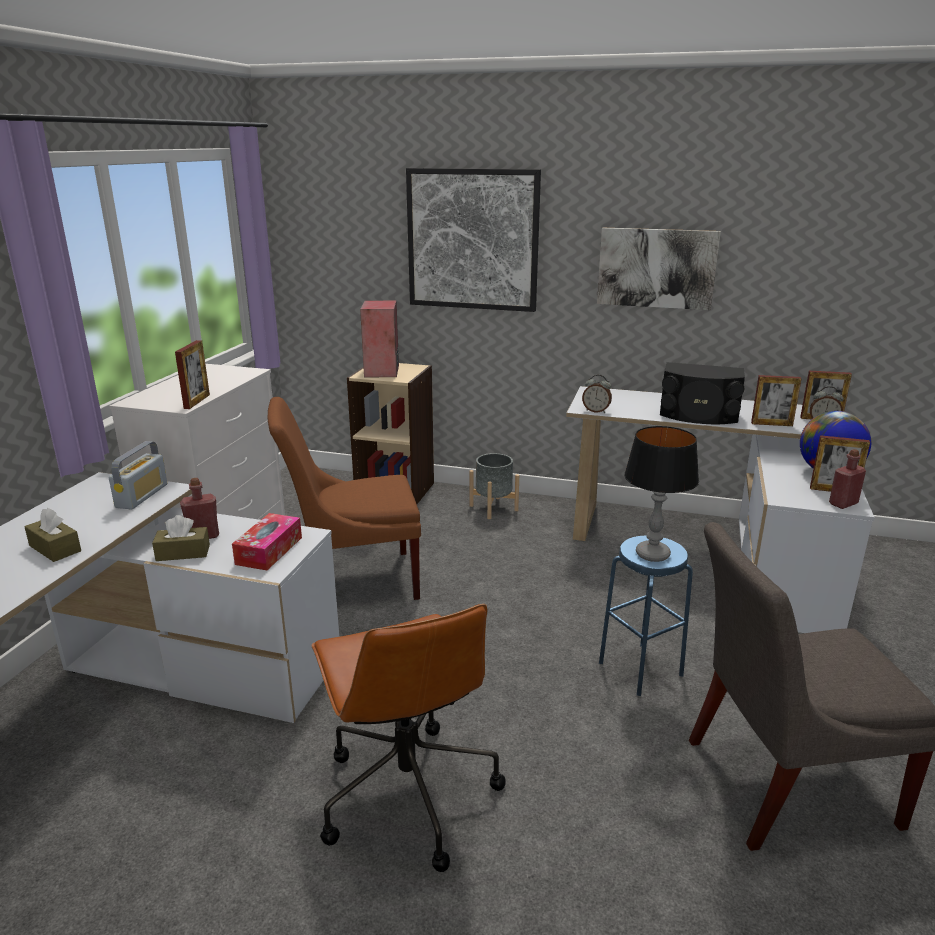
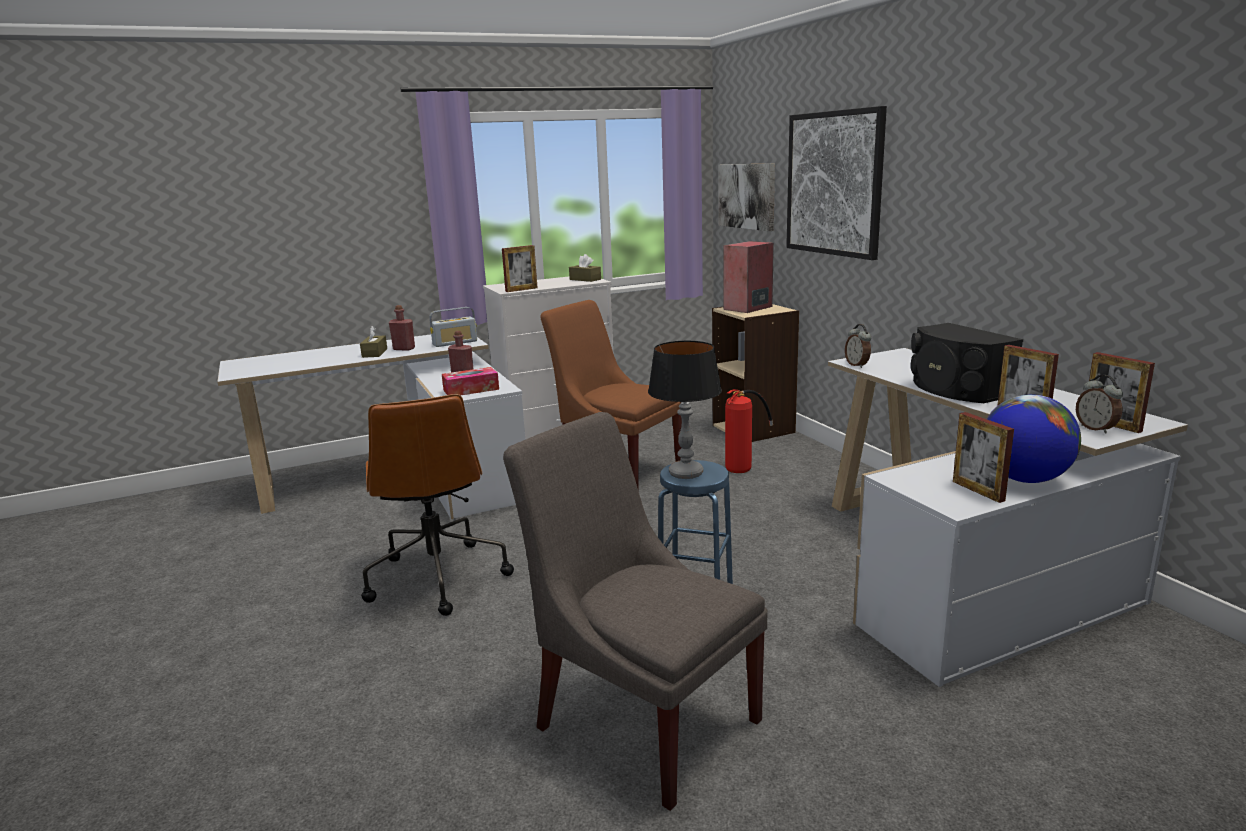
camera: 50 degrees right, 5 degrees down
(183, 553) = (437, 379): brown tissue box -> brown tissue box (585, 279)
(407, 792) = (437, 577): brown office chair -> brown office chair turned 45 degrees counterclockwise
(451, 528) = (746, 464): none -> fire extinguisher
(493, 508) = (808, 463): grey planter -> none
(656, 268) = (983, 213): picture -> picture (747, 196)
(843, 504) = (952, 501): red bottle -> red bottle (404, 349)

